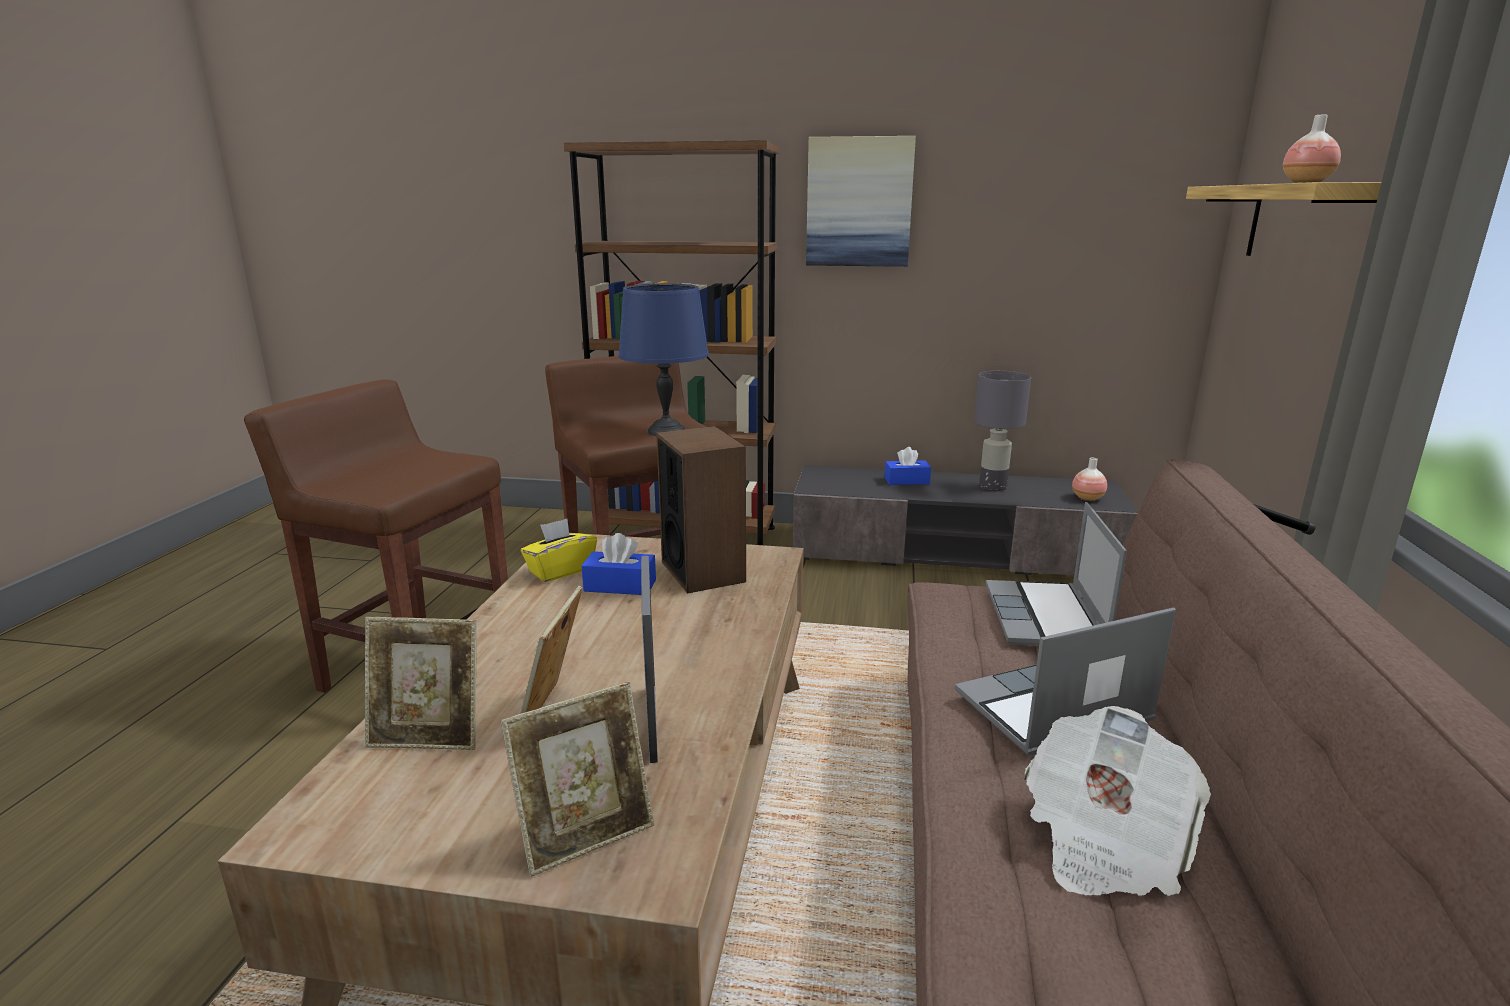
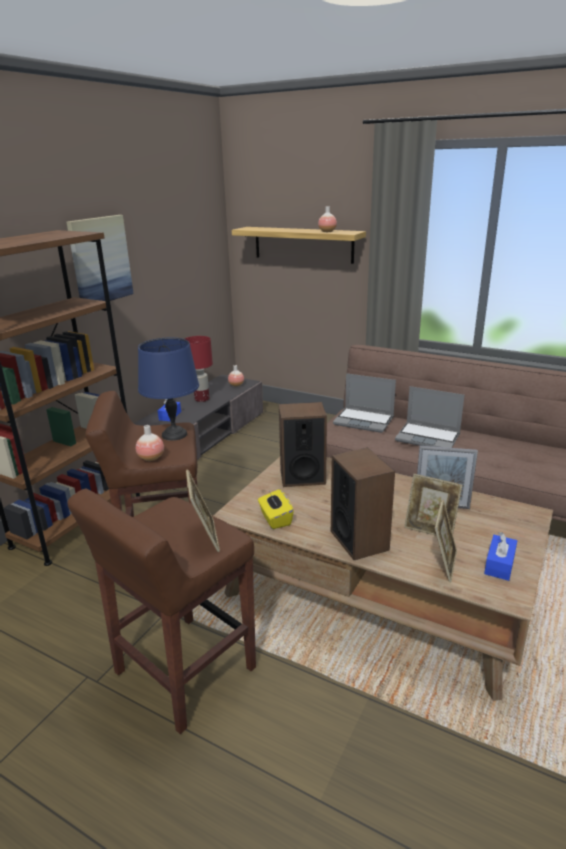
camera: 70 degrees left, 5 degrees up
(506, 643) = (359, 540): none -> speaker
(586, 835) = (512, 526): picture frame -> picture frame (205, 536)
(590, 432) = (151, 458): none -> vase
(620, 586) = (306, 502): blue tissue box -> blue tissue box (499, 564)
(992, 487) = (201, 399): grey table lamp -> red table lamp
(1052, 710) = (428, 437): laptop -> laptop turned 60 degrees counterclockwise
(1104, 839) = (495, 449): newspaper -> none

